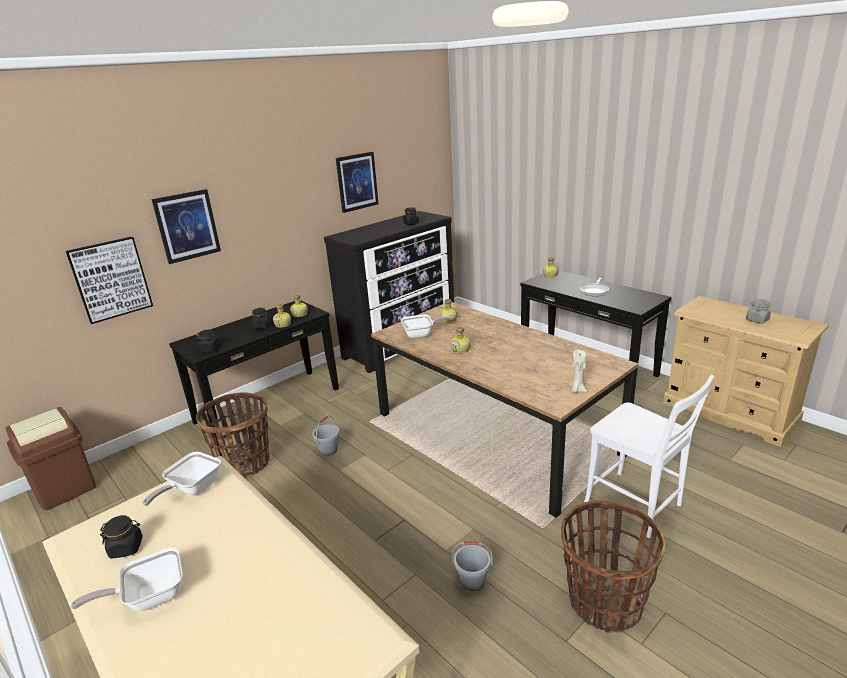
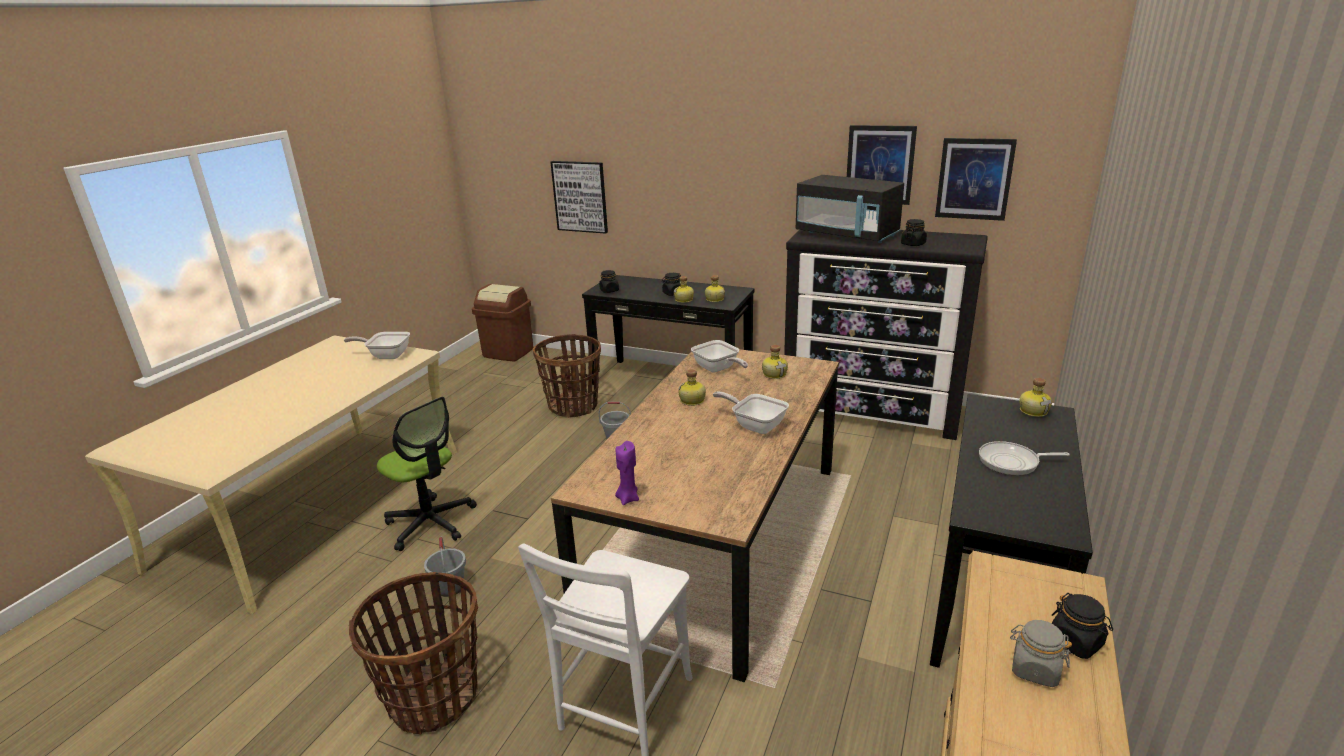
camera: 65 degrees right, 0 degrees up
(126, 548) = (320, 359): black jar -> black jar (1076, 642)
(149, 597) = (271, 382): frying pan -> frying pan (755, 425)
(187, 226) = (651, 166): picture -> picture (974, 179)
(363, 587) = (431, 523): none -> office chair
(368, 232) = (847, 235): none -> black microwave
(577, 390) = (628, 498): beige candle -> purple candle

